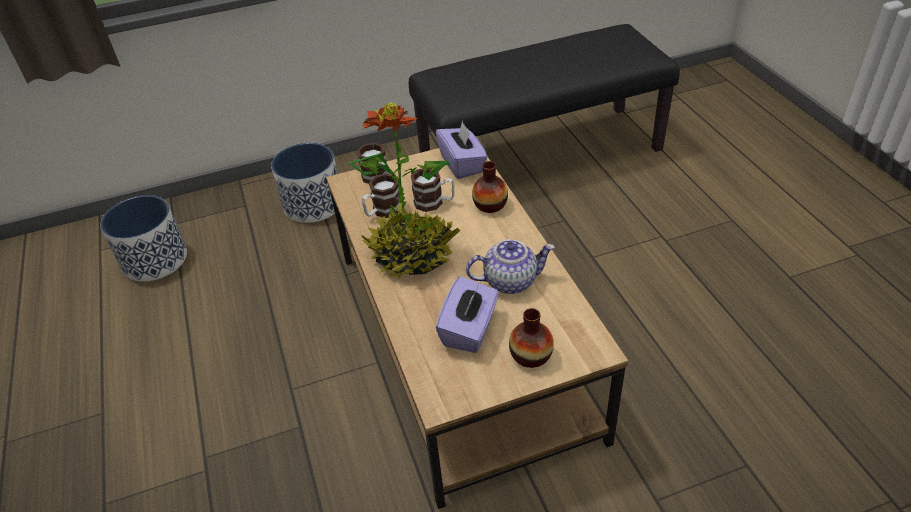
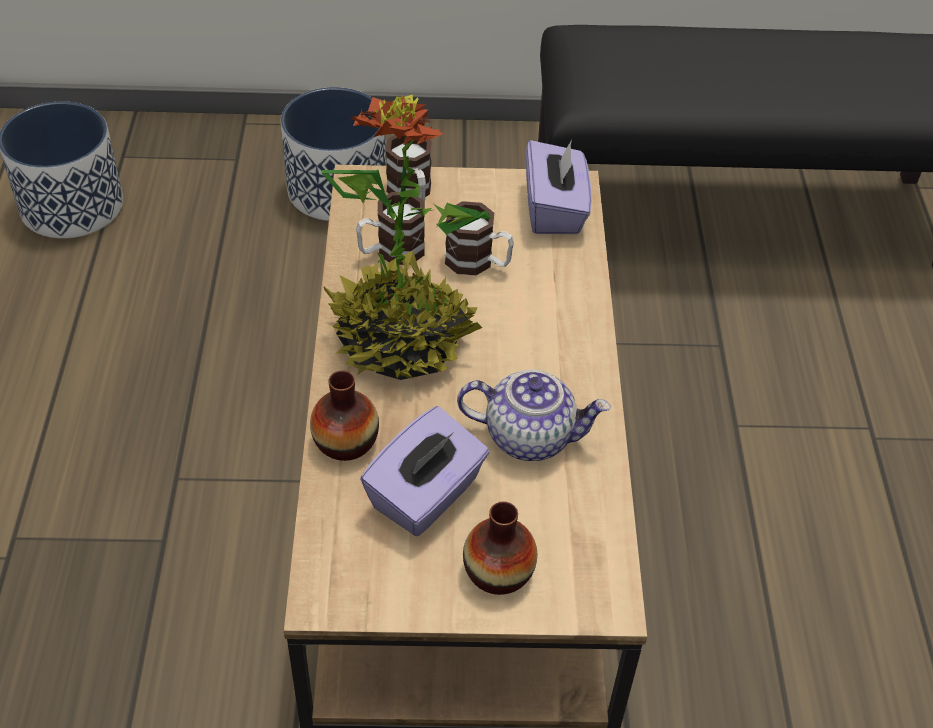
camera: 15 degrees right, 5 degrees up
(490, 205) = (563, 295): vase -> vase (345, 441)

